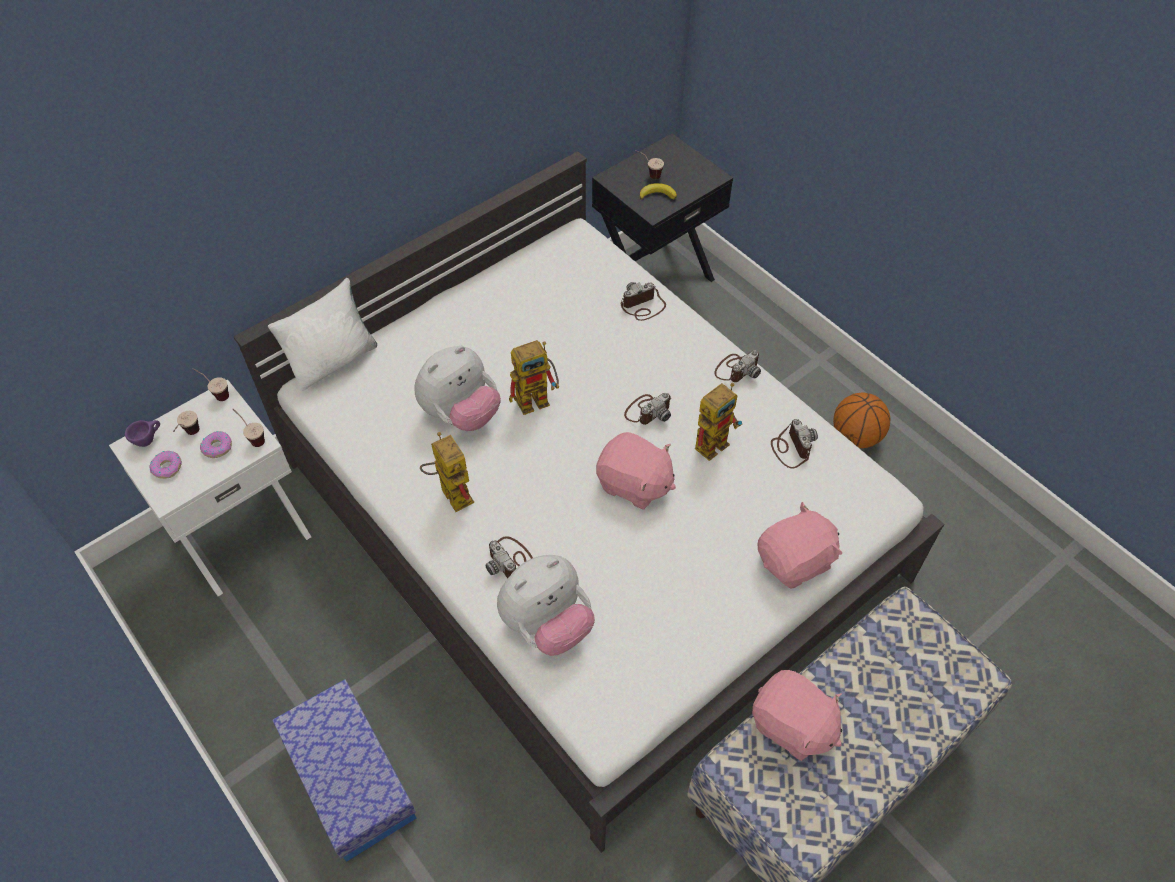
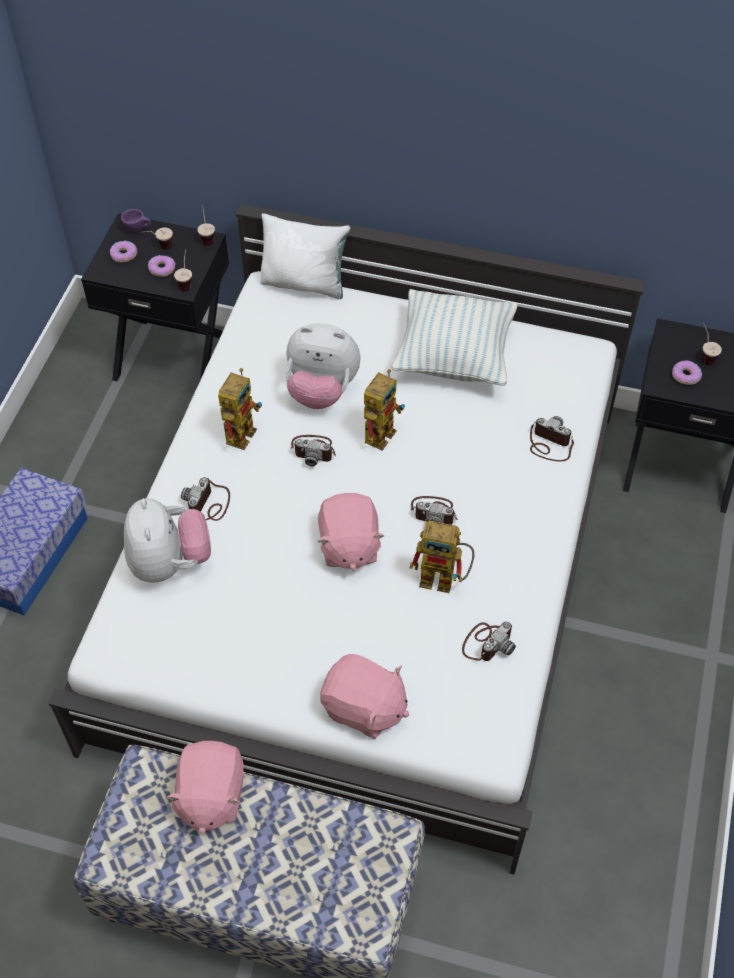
camera: 55 degrees right, 0 degrees up
(240, 531) = (173, 355): white nightstand -> black nightstand
(508, 311) = (454, 357): none -> pillow
(538, 398) = (381, 430): toy robot -> toy robot turned 90 degrees counterclockwise
(547, 624) = (169, 562): plush toy -> plush toy turned 120 degrees counterclockwise
(657, 194) = (685, 376): banana -> donut
(736, 369) = (541, 553): camera -> camera (314, 450)
(856, 436) = (644, 737): basketball -> none

